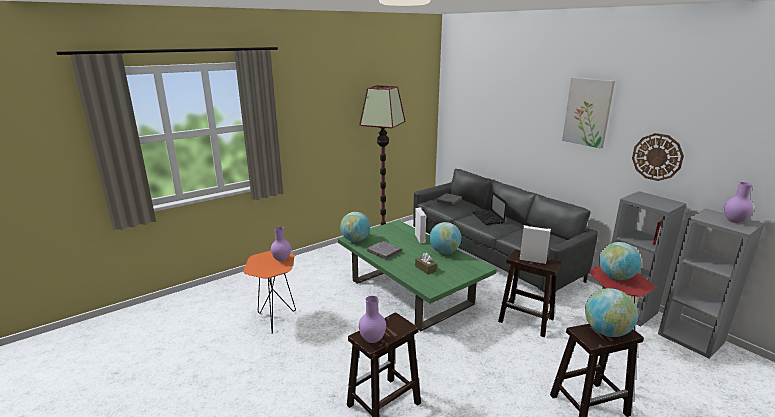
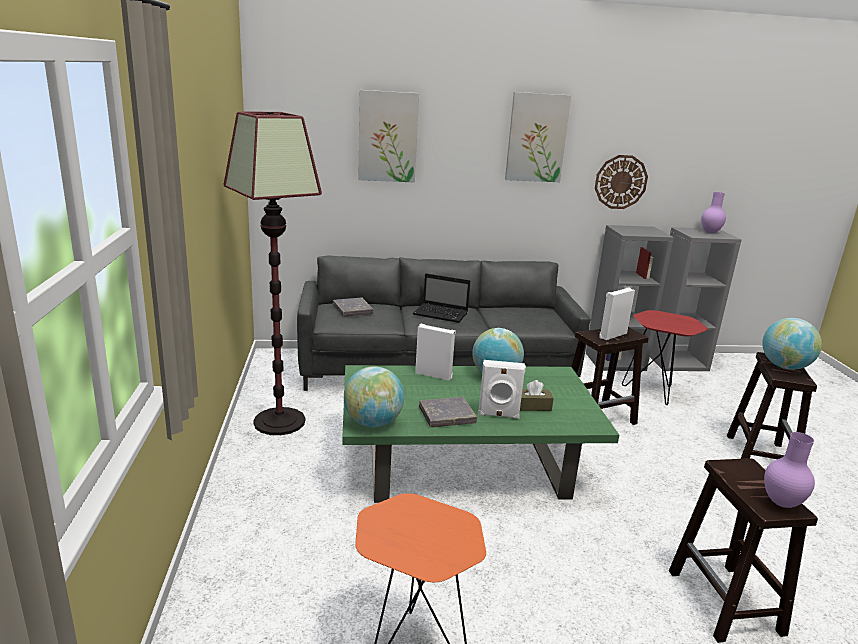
camera: 60 degrees left, 0 degrees up
(282, 260) = (423, 514): purple vase -> none
(402, 263) = (498, 415): none -> white speaker
(498, 103) = (387, 137): none -> picture
(616, 277) = (665, 322): globe -> none

